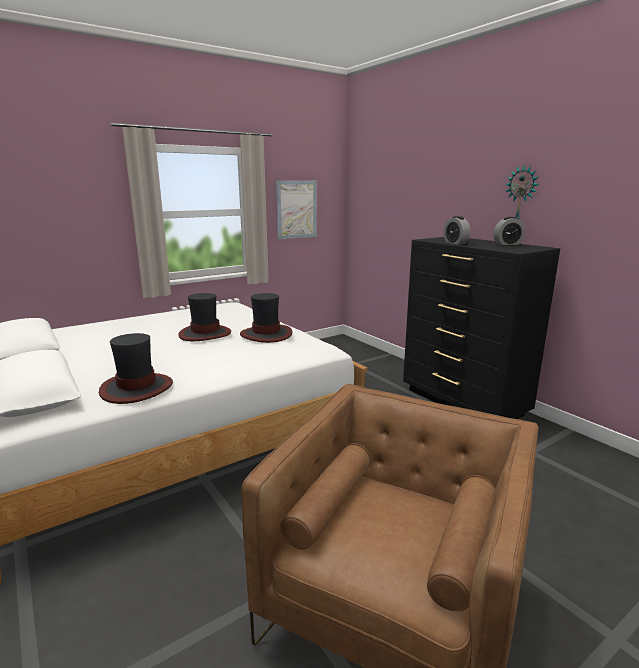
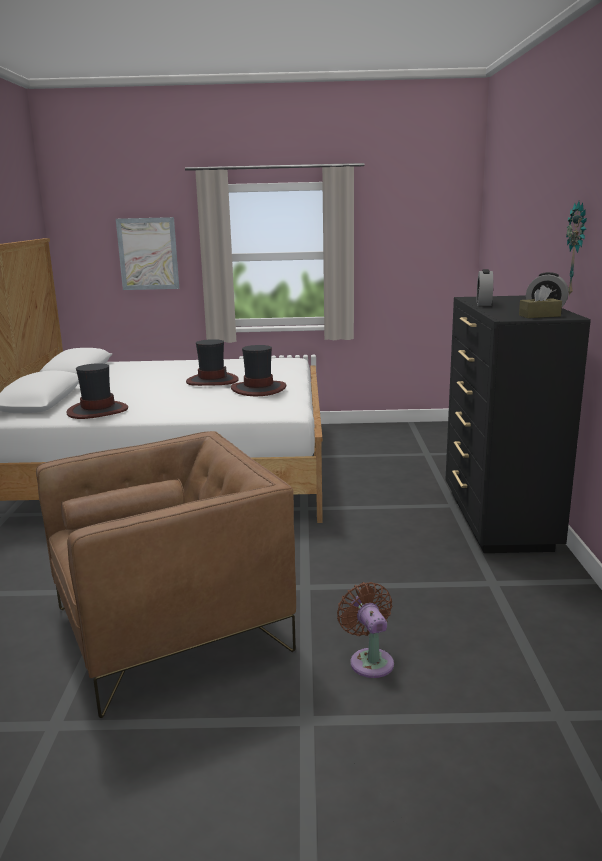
camera: 35 degrees right, 0 degrees up
(296, 209) = (401, 253): picture -> picture (148, 254)
(526, 248) = (539, 316): none -> brown tissue box
(565, 552) = (370, 660): none -> brown fan

